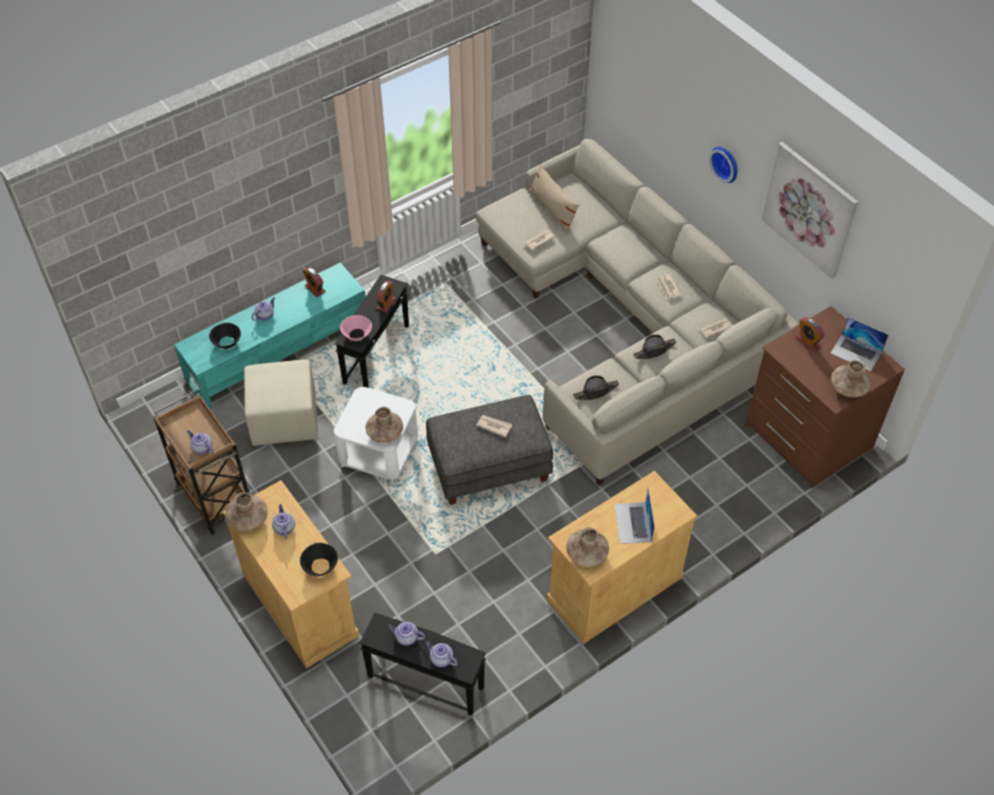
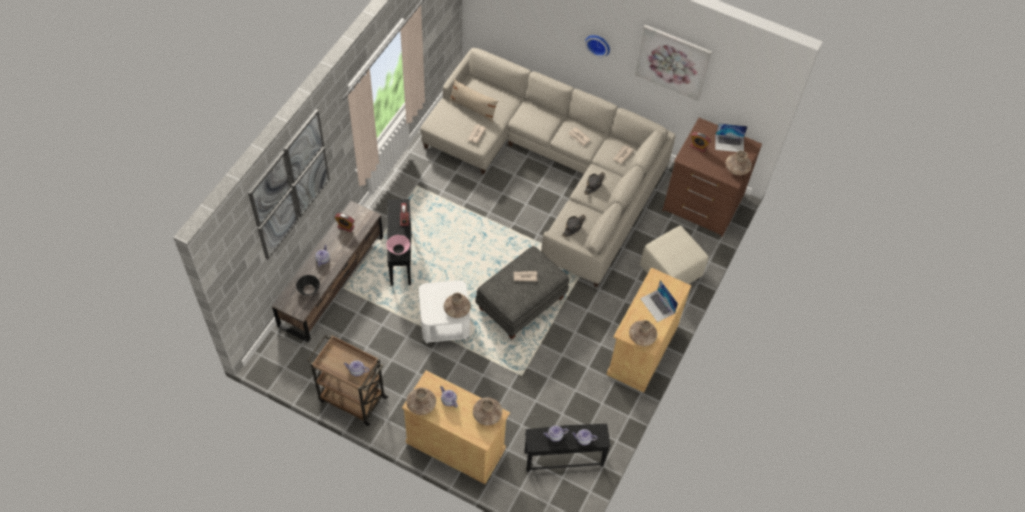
camera: 30 degrees left, 5 degrees up
(220, 186) = (290, 185): none -> picture
(279, 352) = (332, 280): turquoise tv stand -> brown tv stand
(283, 420) = (366, 327): beige ottoman -> beige ottoman (670, 272)
(320, 566) = (487, 415): black bowl -> brown vase

